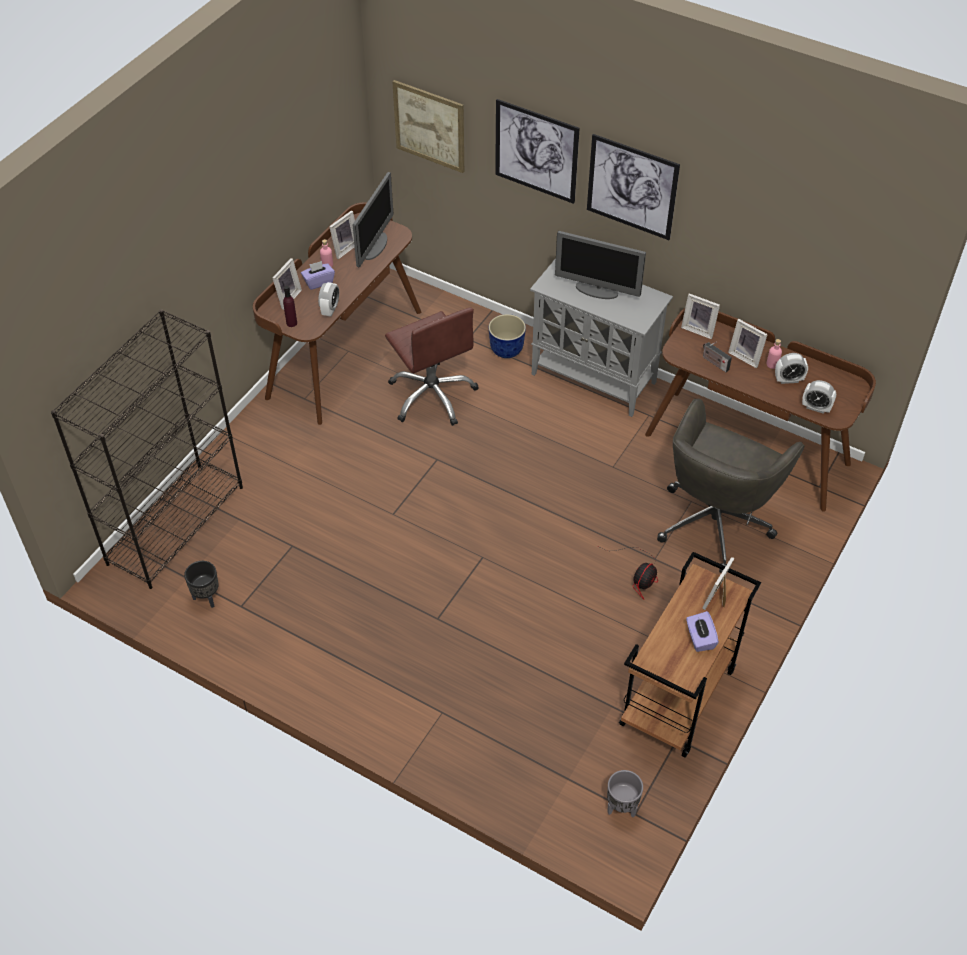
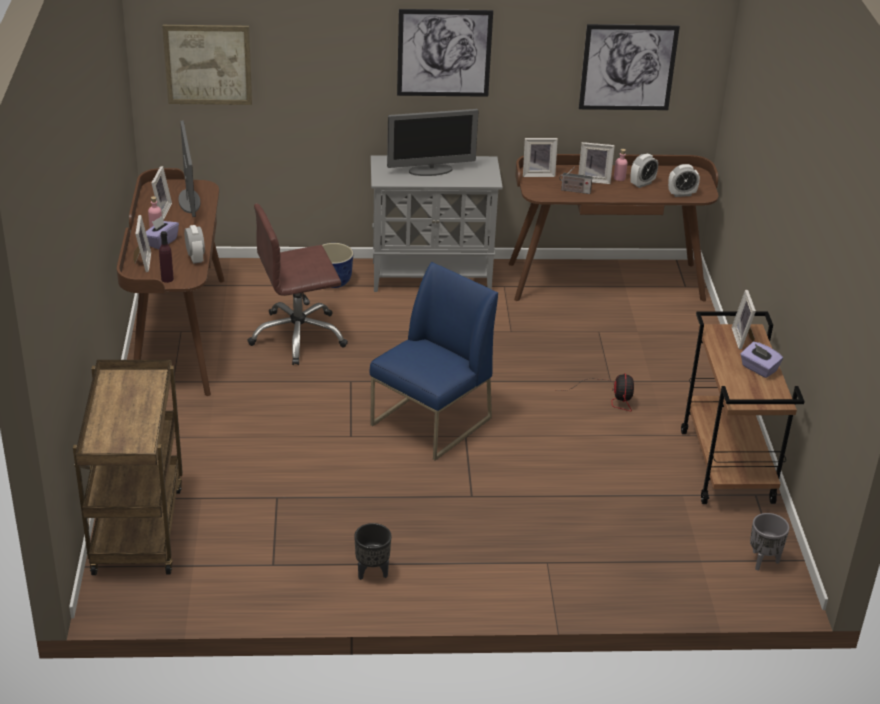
camera: 35 degrees left, 15 degrees down
(176, 524) = (136, 527): black bookcase -> brown cart
(206, 597) = (229, 573): black planter -> black planter (371, 572)
(432, 395) = (298, 336): brown office chair -> brown office chair turned 135 degrees clockwise
(466, 530) = (431, 422): none -> blue chair
(536, 151) = (336, 50): picture -> picture (628, 67)
(715, 521) = (631, 337): grey office chair -> none

